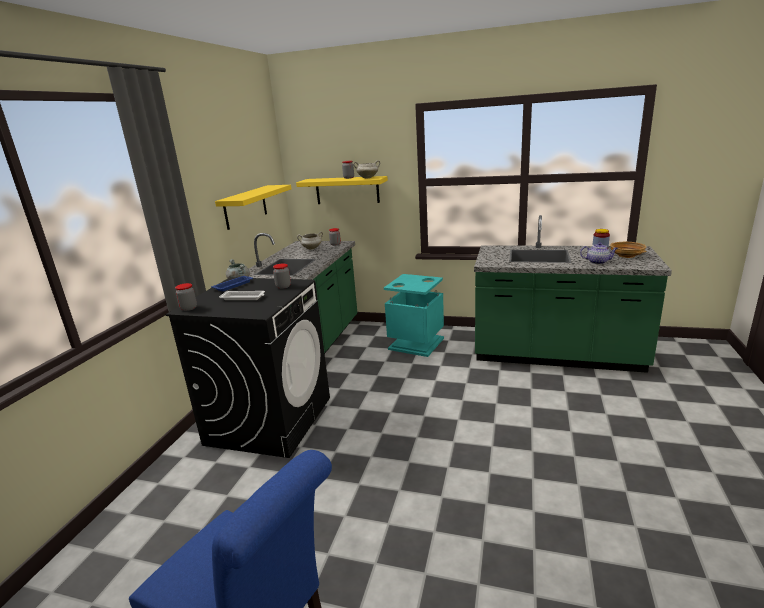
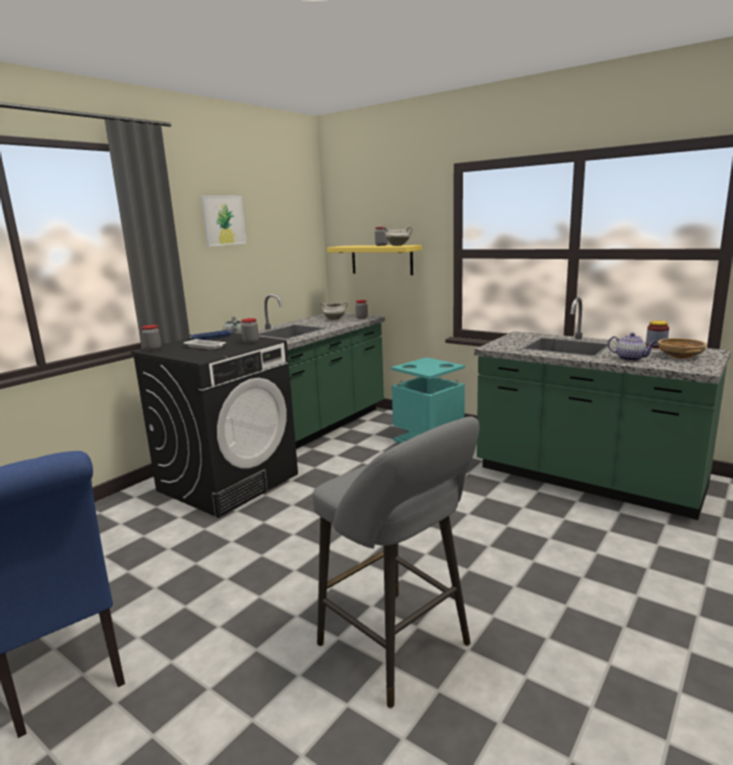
camera: 20 degrees right, 5 degrees down
(211, 165) = (223, 220): none -> picture
(245, 207) = (264, 267): yellow shelf -> none
(535, 533) = (399, 648): none -> grey stool

